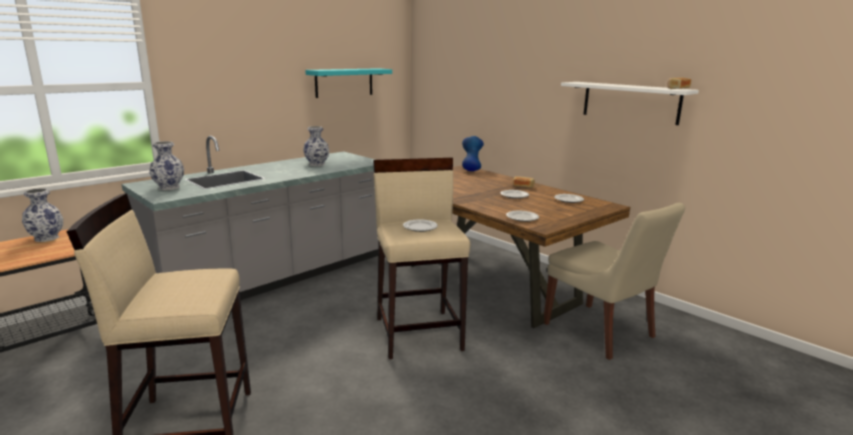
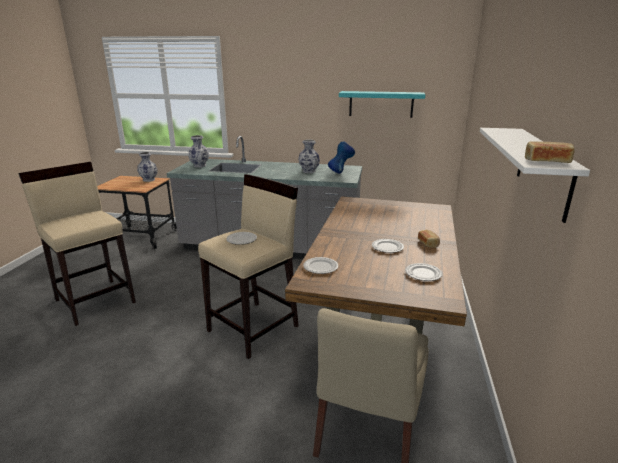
camera: 55 degrees right, 5 degrees up
(471, 170) = (437, 211): blue vase -> blue vase (341, 172)

